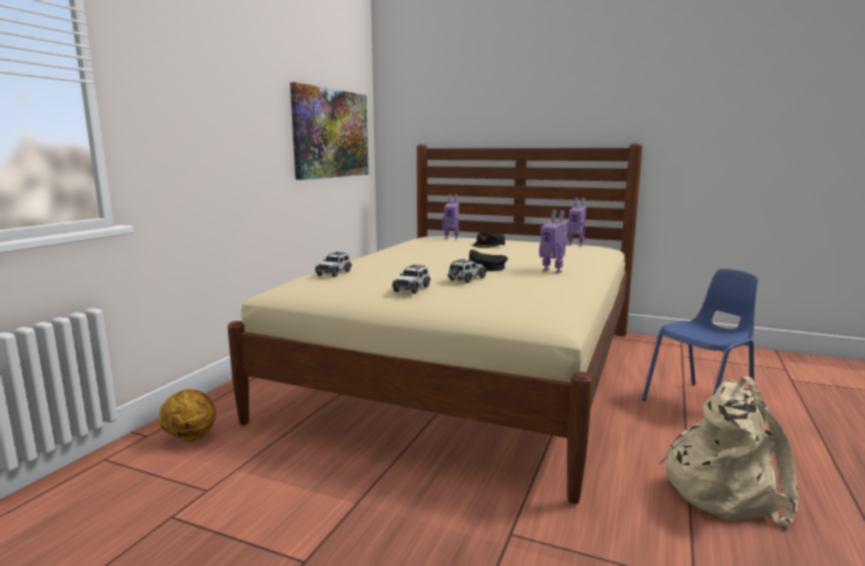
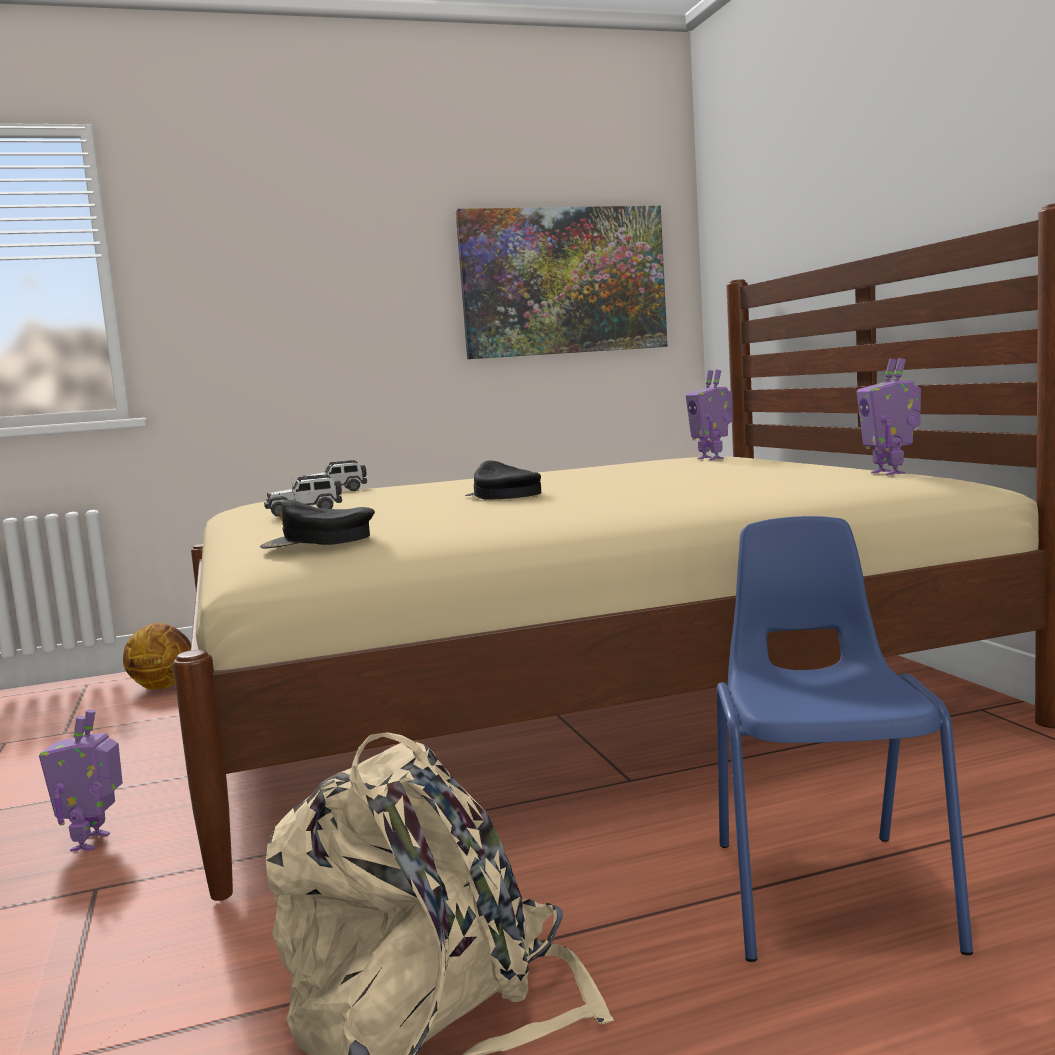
camera: 50 degrees right, 5 degrees down
(466, 279) = (408, 506): toy car -> none
(489, 245) = (705, 468): black cap -> black cap (319, 541)
(552, 271) = (577, 506): toy robot -> toy robot (93, 842)
(699, 404) = (829, 892): blue chair -> blue chair turned 105 degrees counterclockwise

